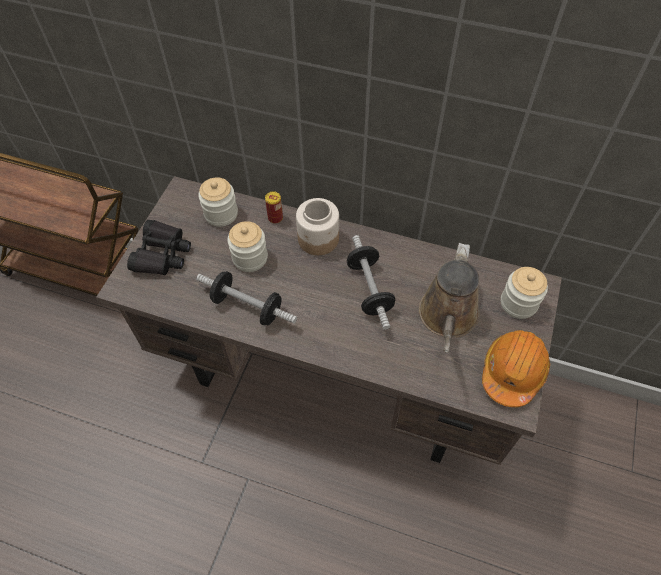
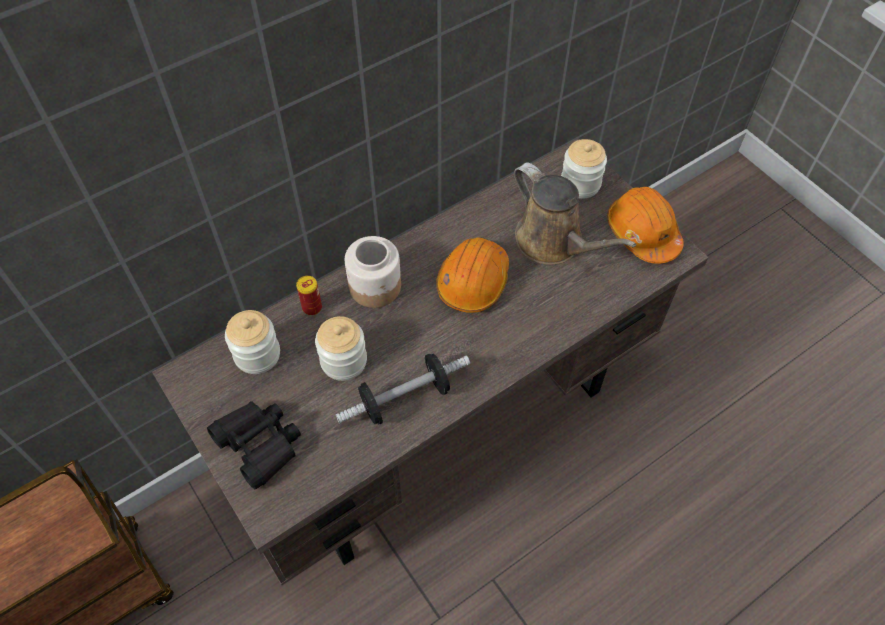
camera: 55 degrees left, 0 degrees up
(369, 289) = (473, 281): dumbbell -> orange hard hat

